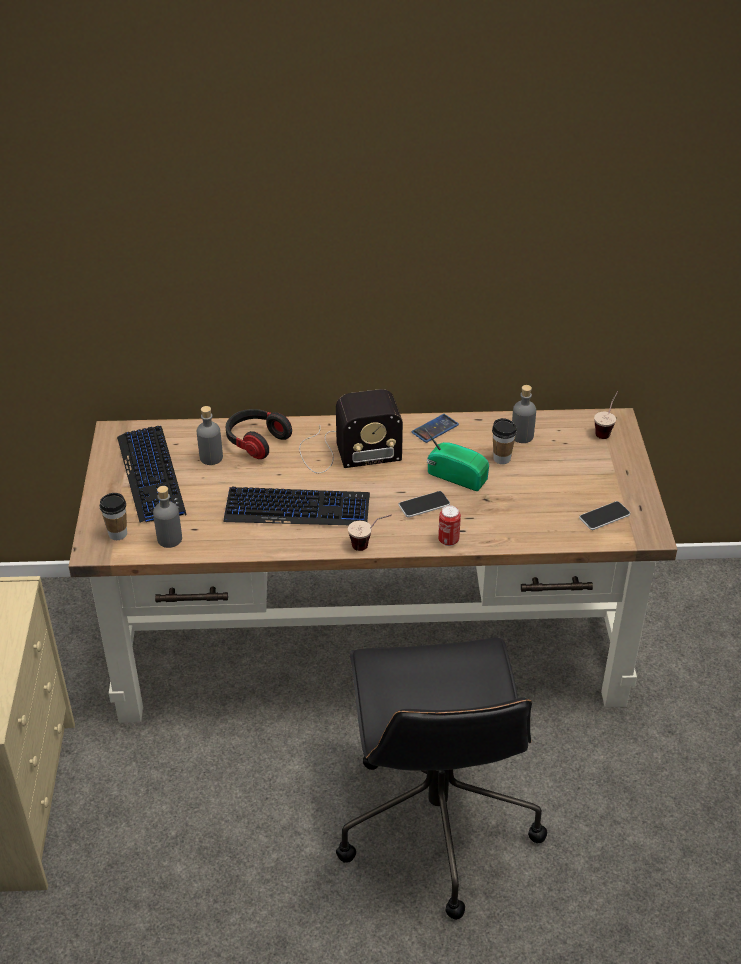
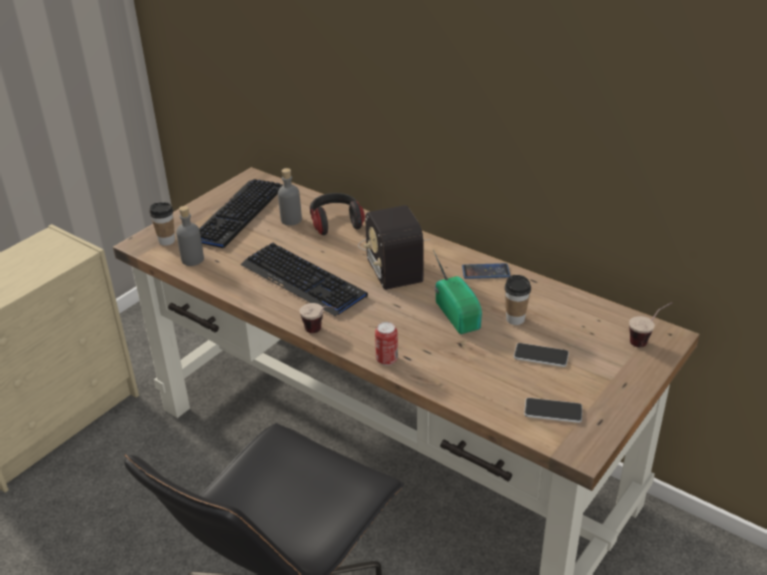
camera: 40 degrees right, 5 degrees down
(346, 451) = (392, 257): radio -> radio turned 45 degrees clockwise
(424, 505) = (402, 323): phone -> phone (541, 356)
(522, 436) = (556, 310): grey bottle -> none

